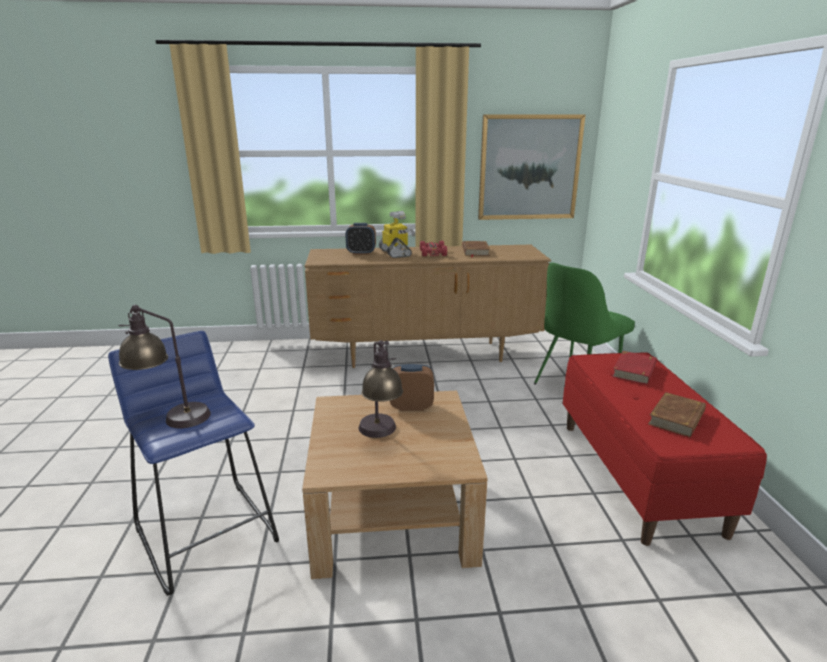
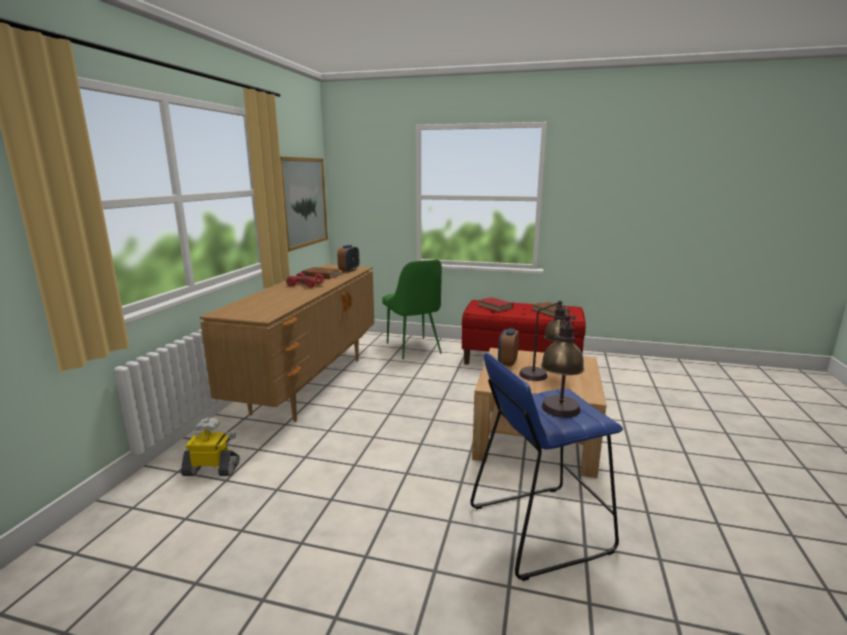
camera: 70 degrees left, 5 degrees down
(361, 253) = (261, 301): alarm clock -> alarm clock (349, 270)
(396, 253) = (284, 292): toy robot -> toy robot (212, 469)

